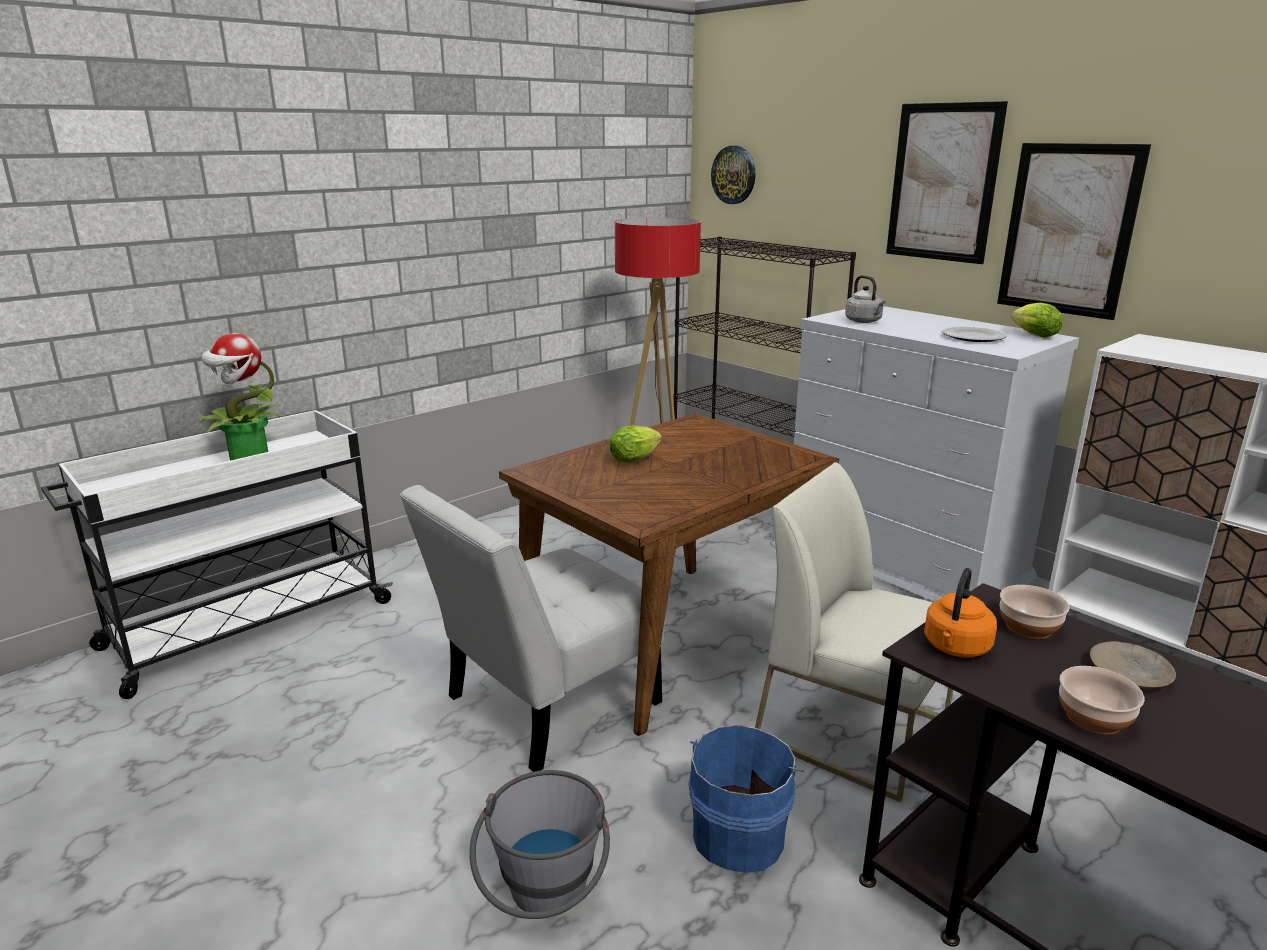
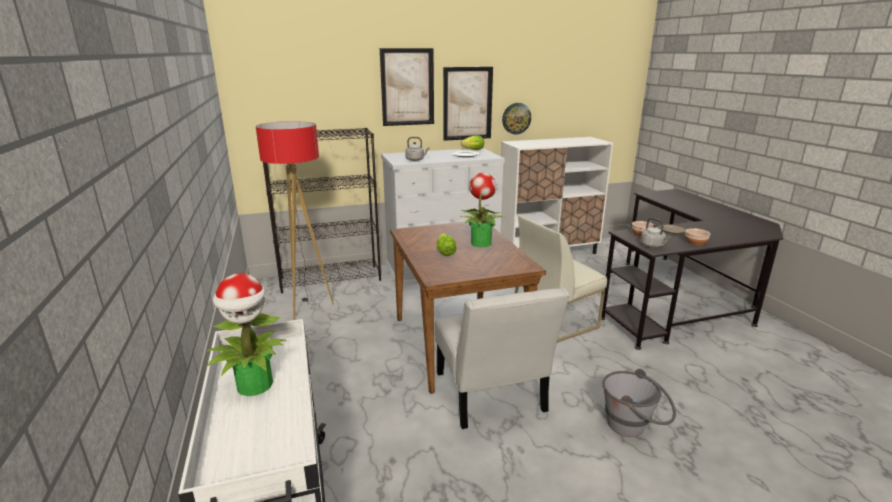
camera: 65 degrees left, 0 degrees up
(710, 474) = (481, 243): none -> potted plant
(734, 175) = (262, 91): wall clock -> wall clock (516, 118)
(740, 833) = (606, 366): blue bucket -> none
(955, 648) = (653, 246): orange kettle -> grey kettle

